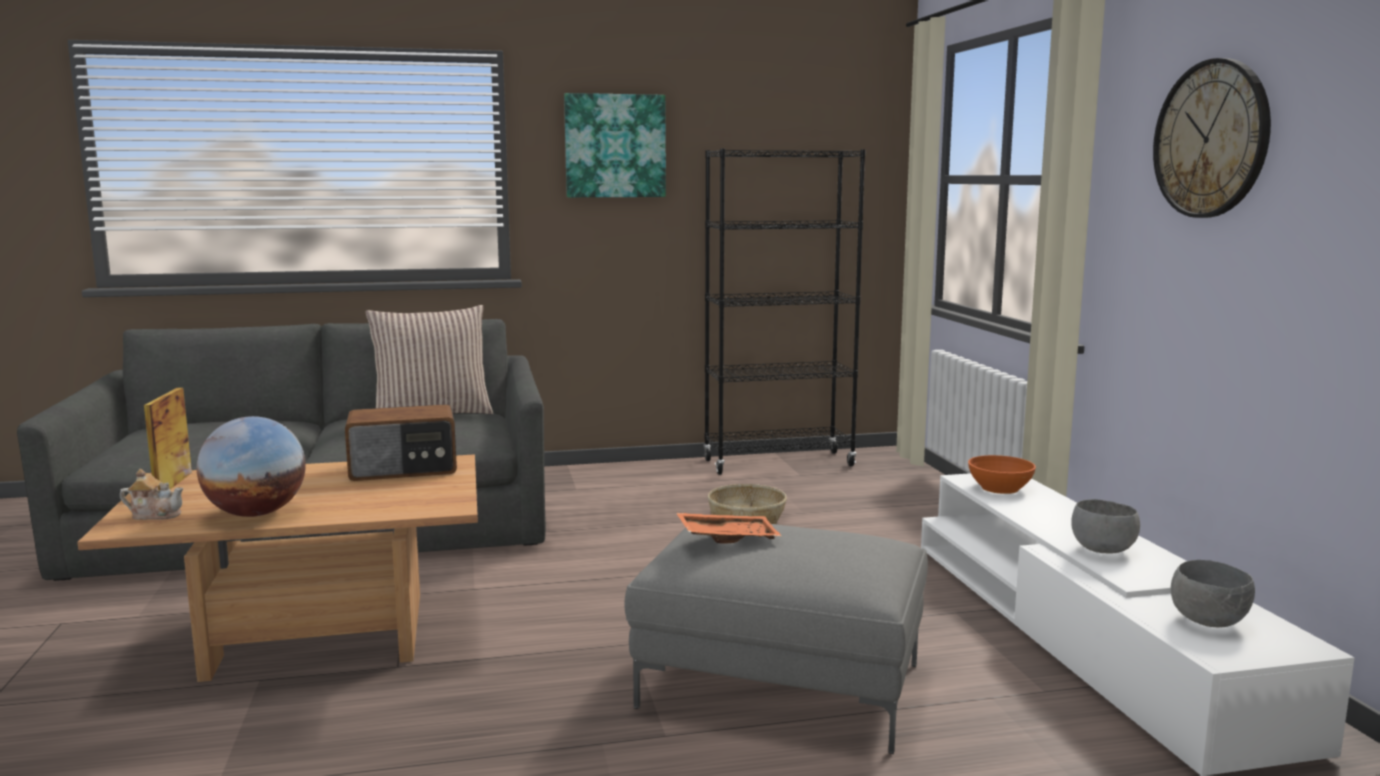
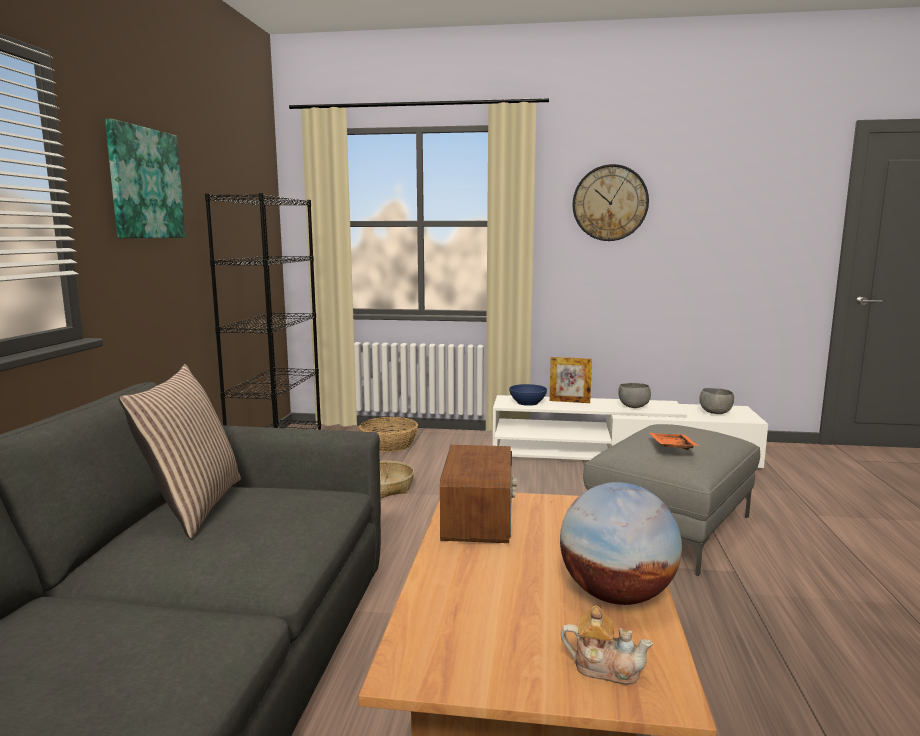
camera: 70 degrees left, 0 degrees up
(155, 515) = (605, 667): teapot -> teapot turned 90 degrees clockwise
(173, 484) = (451, 664): picture frame -> picture frame (569, 401)
(888, 496) = (389, 445): none -> basket
(1000, 488) = (527, 402): orange bowl -> blue bowl

